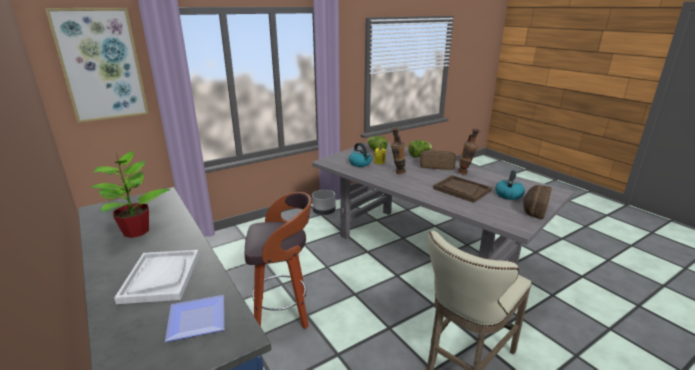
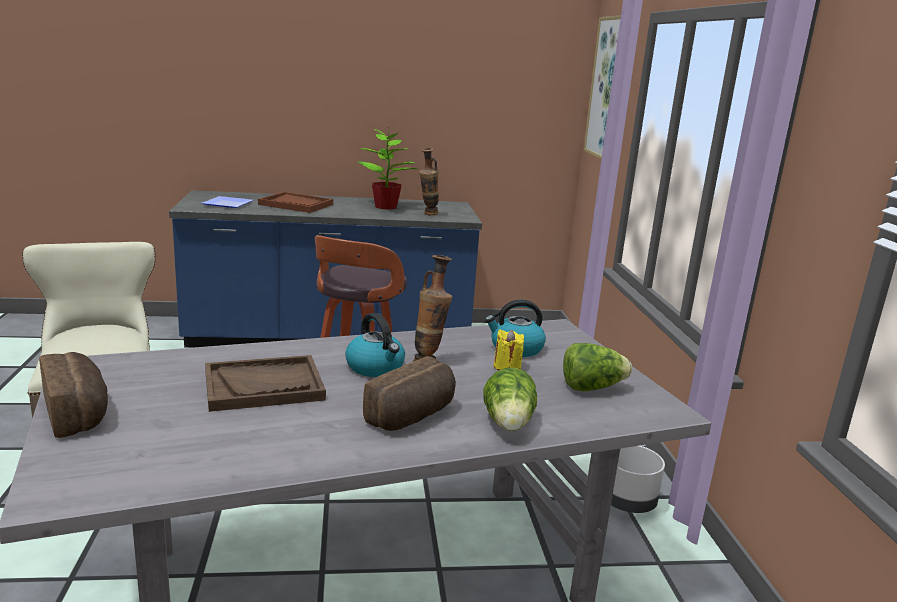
camera: 115 degrees right, 5 degrees down
(161, 277) = (296, 204): white tray -> brown tray
(465, 173) = (328, 430): vase -> vase (427, 214)
(508, 195) = (163, 421): kettle -> kettle (376, 367)

